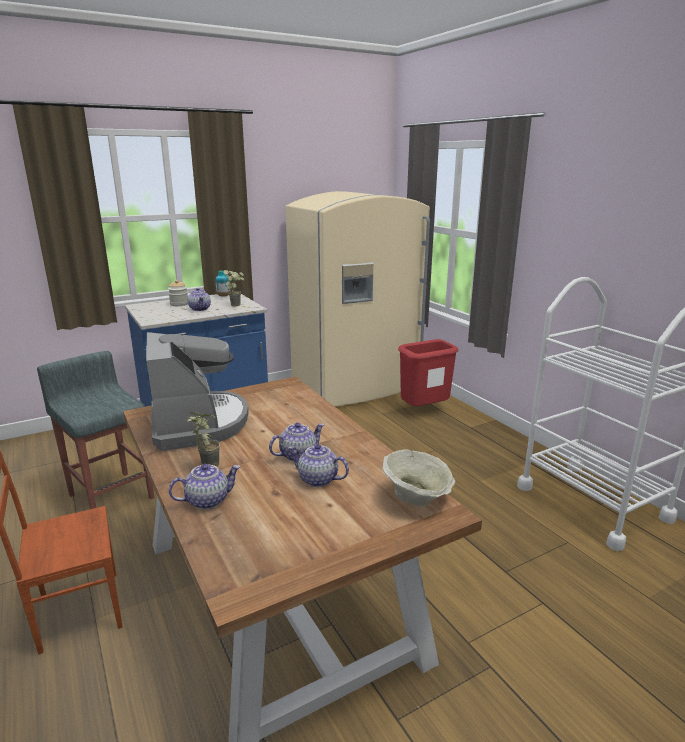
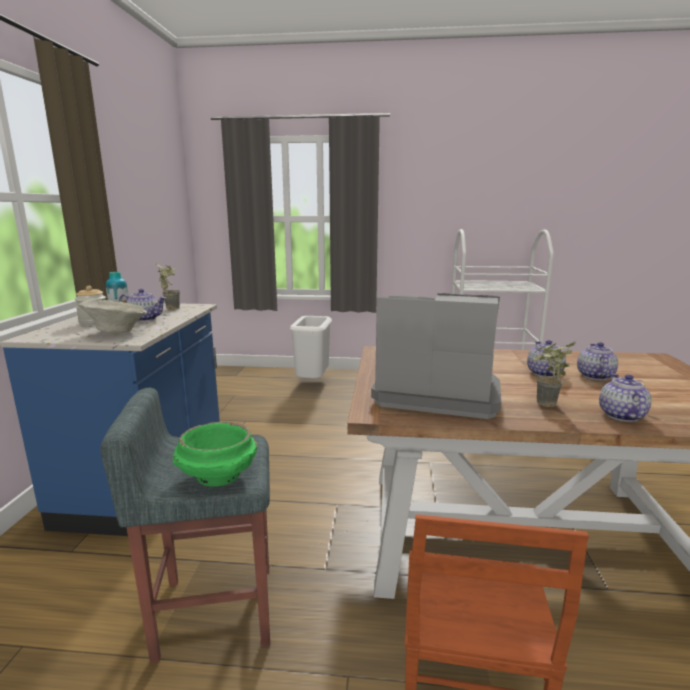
camera: 55 degrees left, 5 degrees down
(80, 410) = (217, 476): none -> green bowl
(317, 479) = (594, 376): teapot -> teapot turned 135 degrees clockwise
(356, 386) = (224, 389): beige fridge -> none
(416, 498) = (634, 359): beige bowl -> beige bowl (117, 332)
(424, 411) = (312, 383): red trash can -> white trash can

